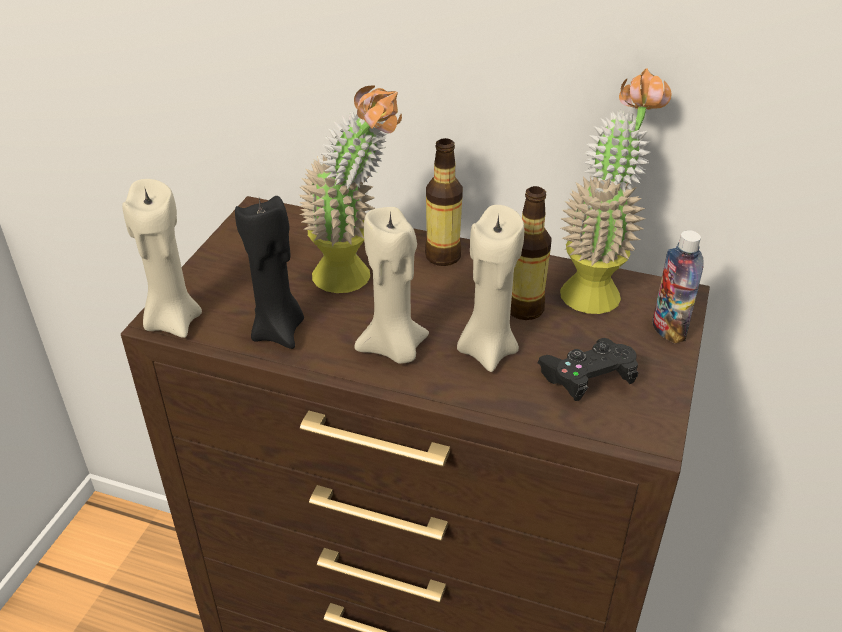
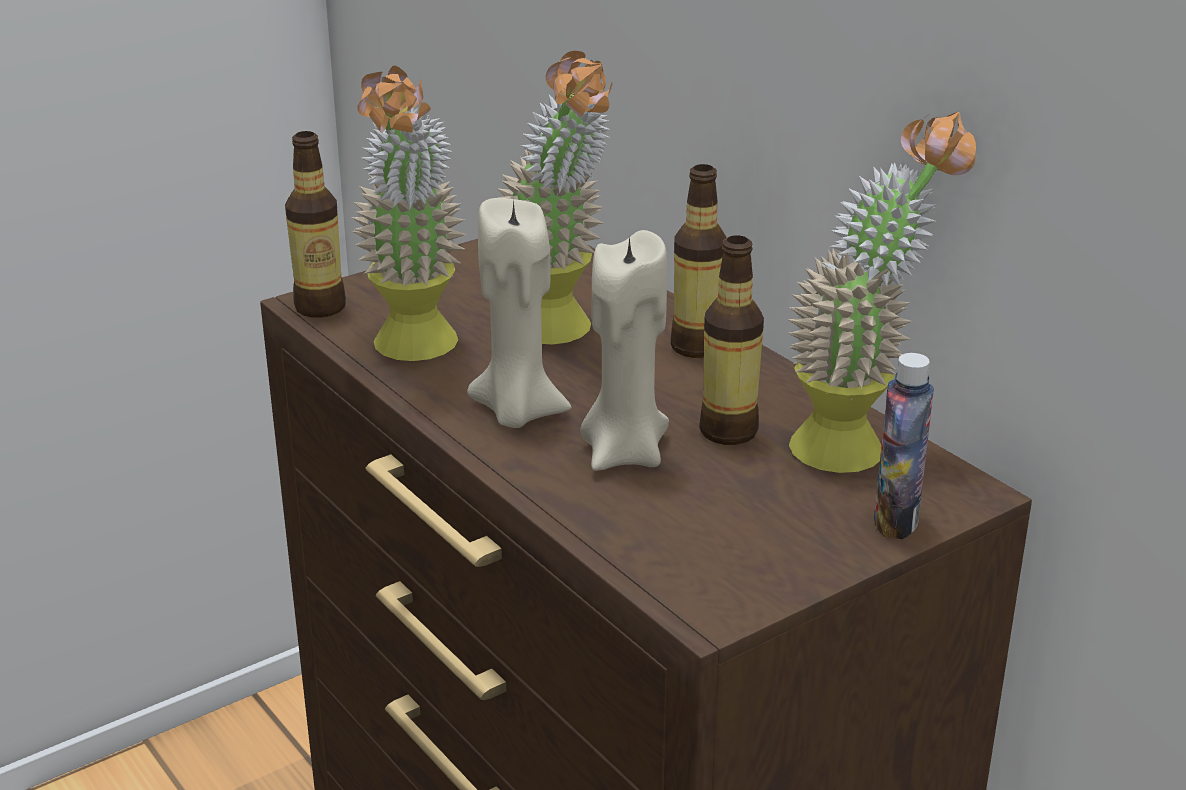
camera: 35 degrees right, 10 degrees down
(173, 321) = (320, 307): beige candle -> bottle
(279, 331) = (415, 352): black candle -> potted plant
(587, 379) = (711, 525): black game controller -> none

